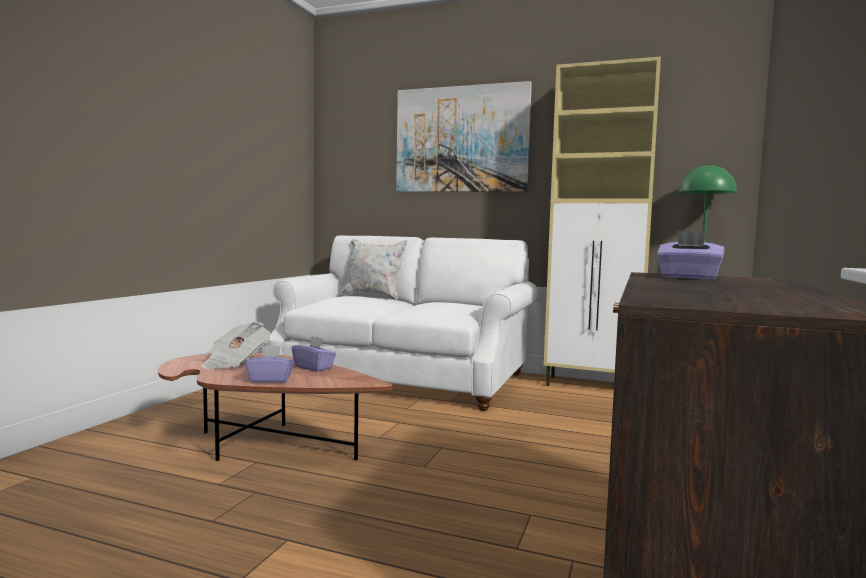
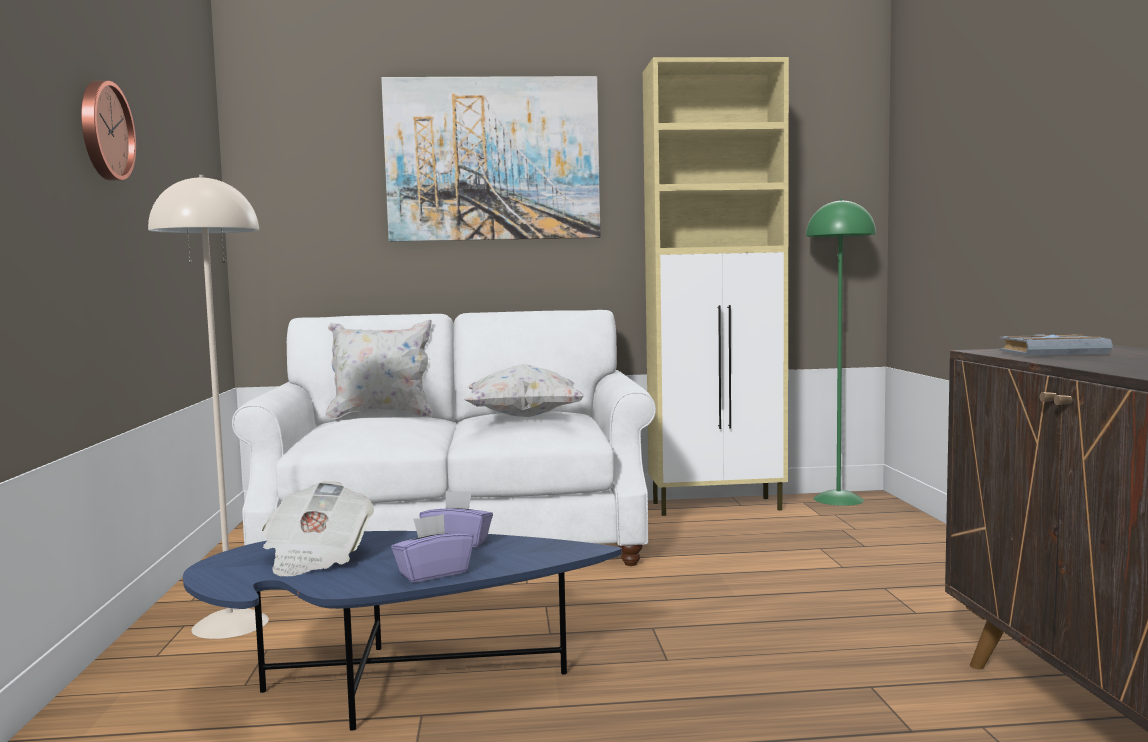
camera: 25 degrees left, 0 degrees up
(199, 125) = (103, 131): none -> wall clock
(236, 399) = (231, 624): none -> beige floor lamp
(264, 442) = (389, 682): brown coffee table -> blue coffee table
(435, 304) = (523, 417): none -> white pillow
(688, 277) = (1053, 353): purple tissue box -> grey book

